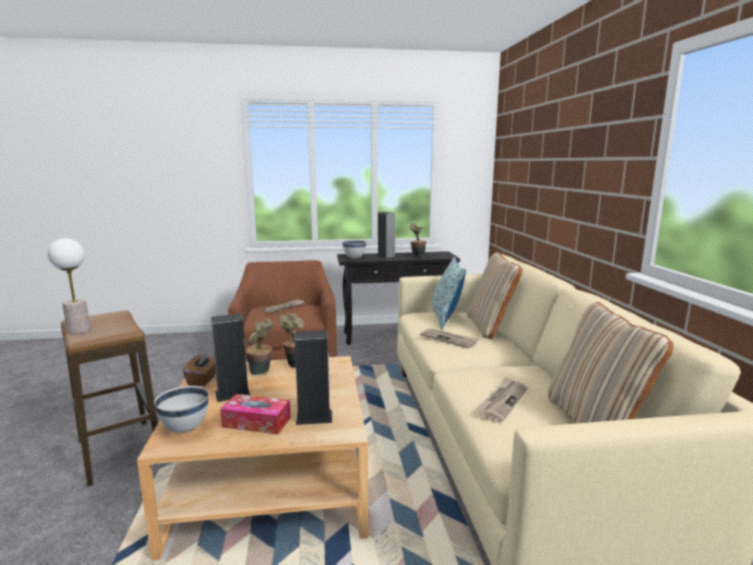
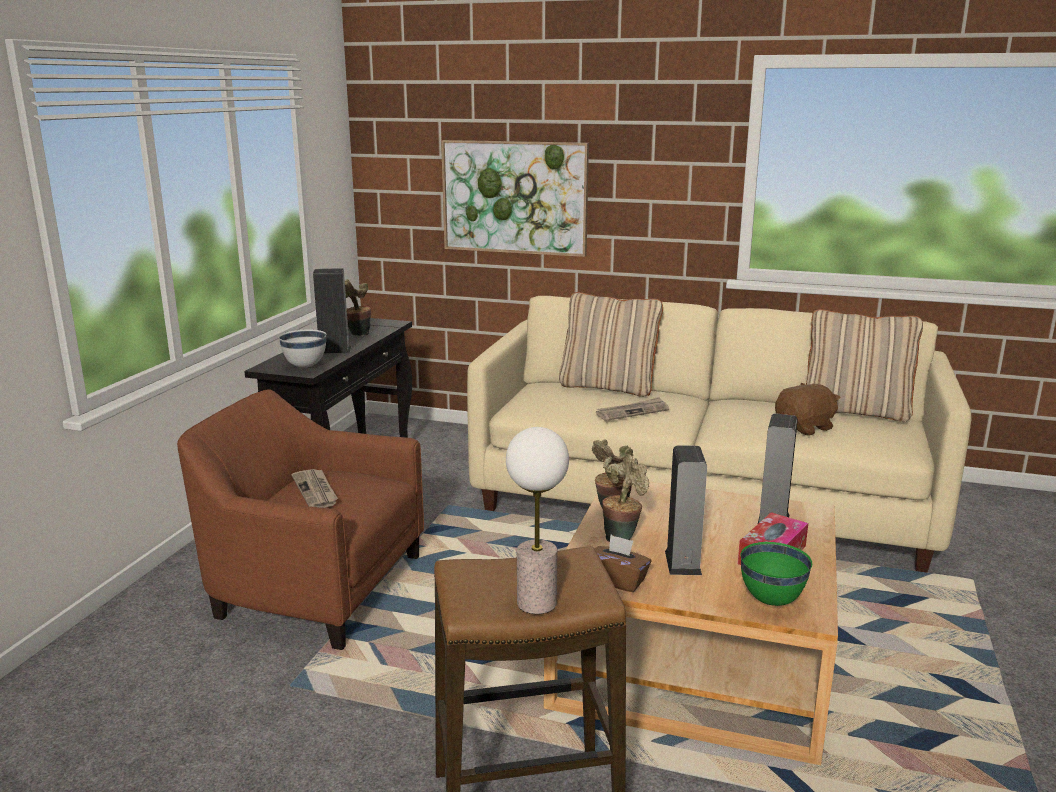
camera: 65 degrees left, 5 degrees up
(185, 428) = (771, 600): white bowl -> green bowl
(446, 318) = (558, 397): pillow -> none
(502, 400) = (805, 427): newspaper -> brown plush toy
(539, 187) = (514, 197): none -> picture

